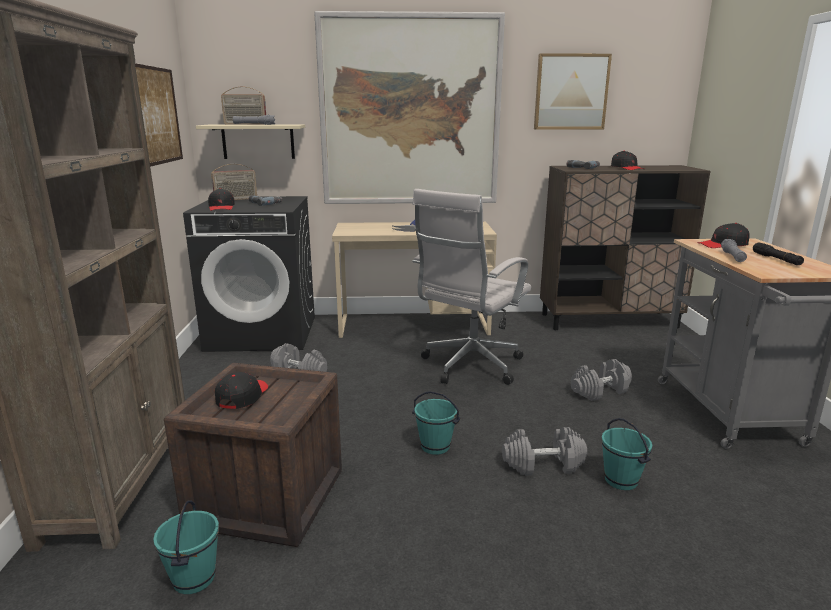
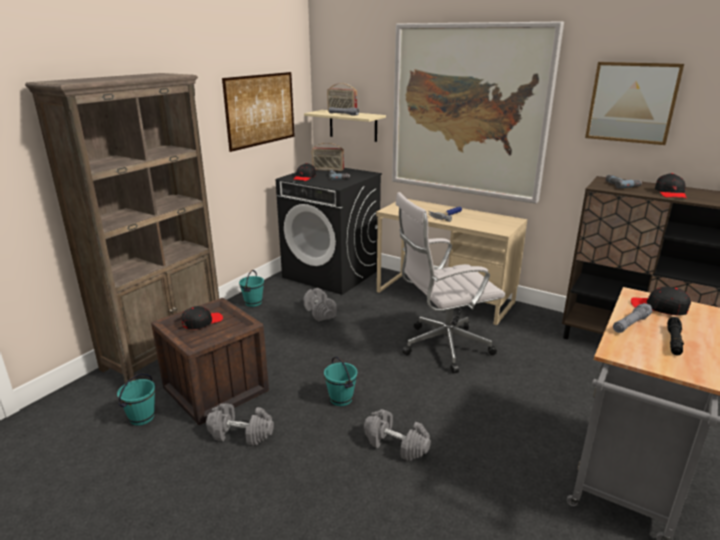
camera: 35 degrees right, 5 degrees up
(599, 391) = (525, 408): grey dumbbell -> grey dumbbell (241, 433)
(621, 480) = (437, 484): turquoise bucket -> turquoise bucket (253, 303)

